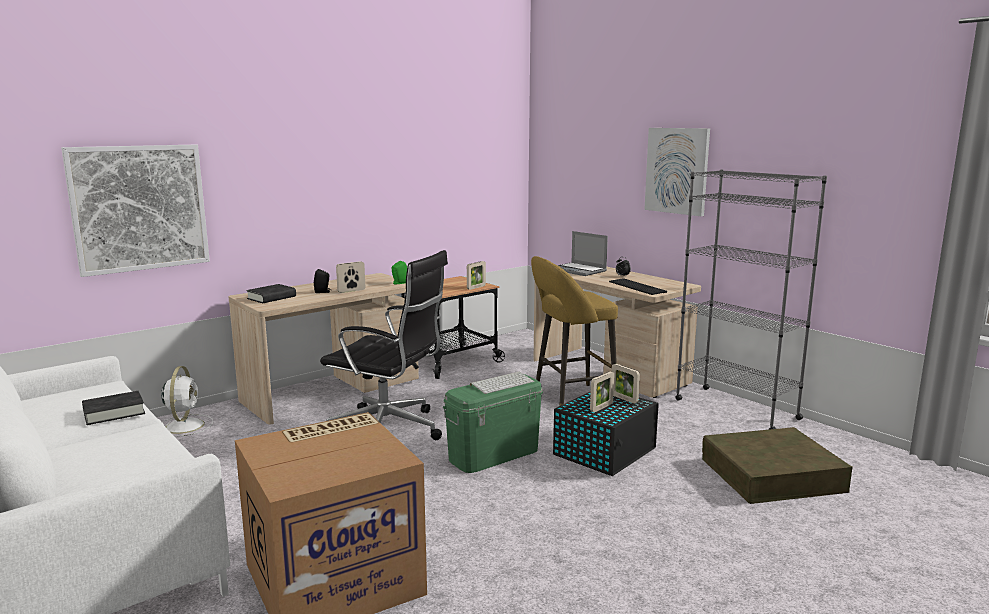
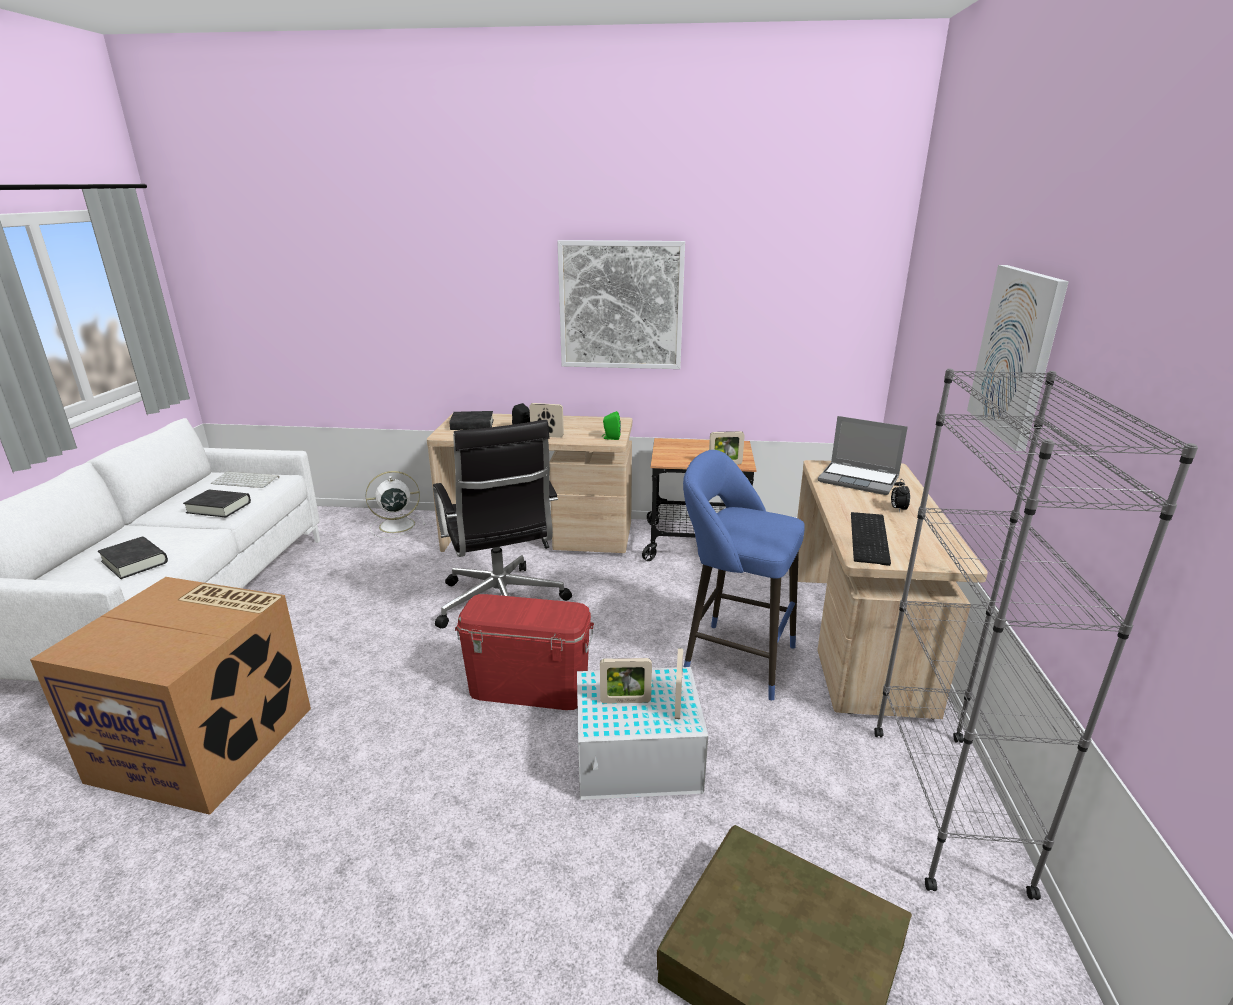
camera: 45 degrees right, 10 degrees up
(139, 208) = (375, 314): picture -> picture (621, 305)
(143, 458) = (135, 562): none -> black book
(185, 425) = (395, 525): white fan -> white fan turned 150 degrees counterclockwise
(494, 454) = (529, 688): green storage box -> red storage box
(502, 383) = (538, 610): keyboard -> keyboard (247, 480)
(570, 400) = (732, 658): yellow stool -> blue stool
(579, 270) = (859, 480): laptop -> laptop turned 60 degrees counterclockwise
(606, 451) = (639, 758): black storage box -> white storage box

